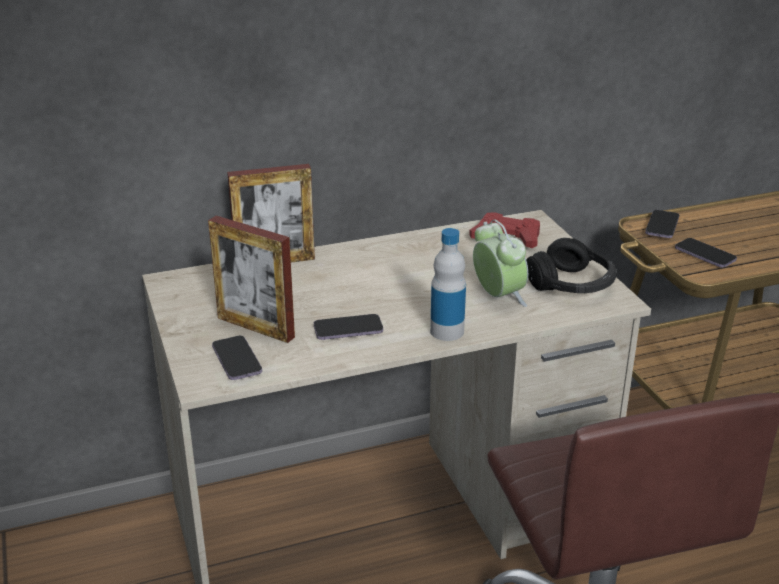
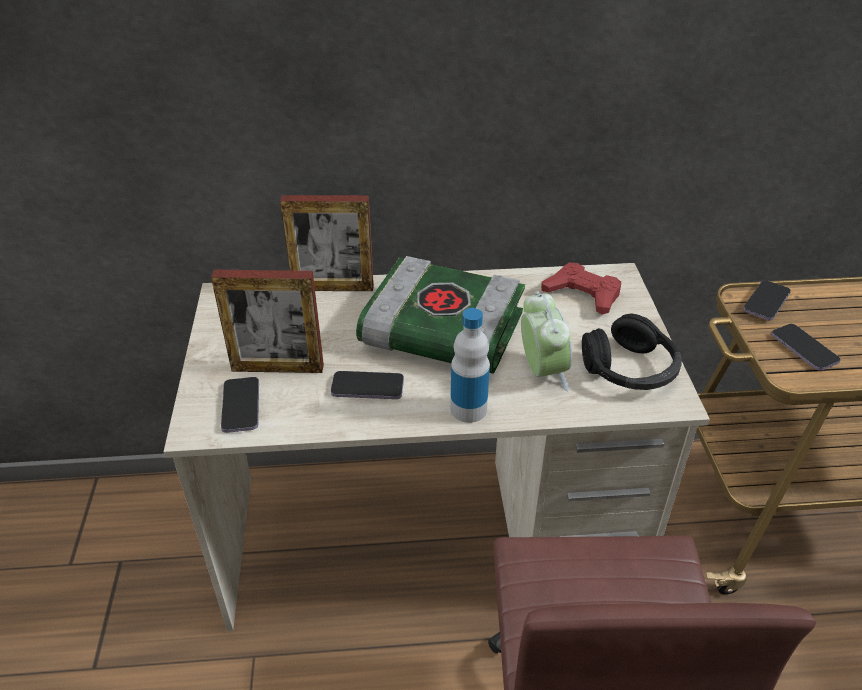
camera: 15 degrees right, 10 degrees up
(255, 327) = (277, 368): picture frame -> picture frame turned 45 degrees counterclockwise
(393, 281) = (439, 332): none -> book

